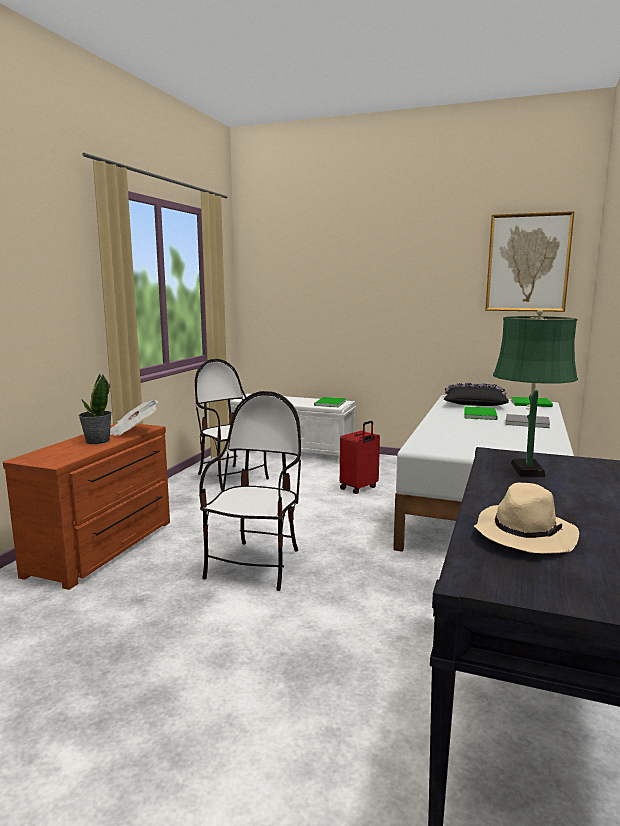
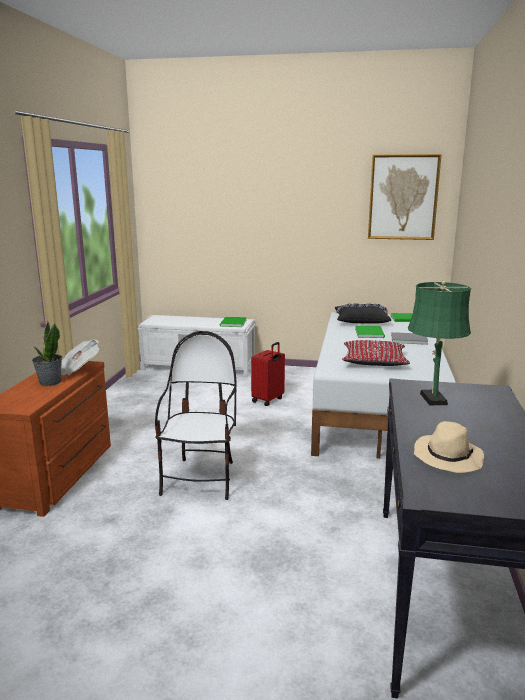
camera: 10 degrees left, 5 degrees up
(232, 477) = (152, 397): chair -> none
(476, 441) = (374, 361): none -> red pillow

